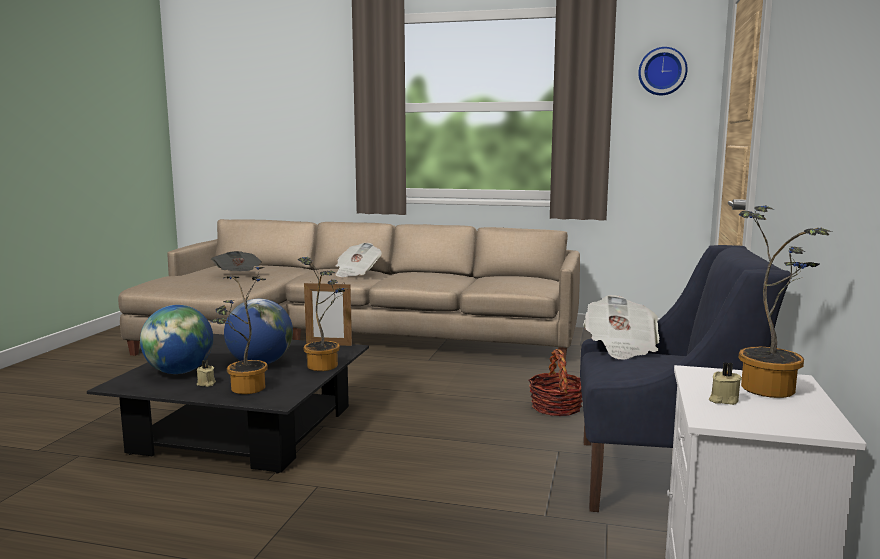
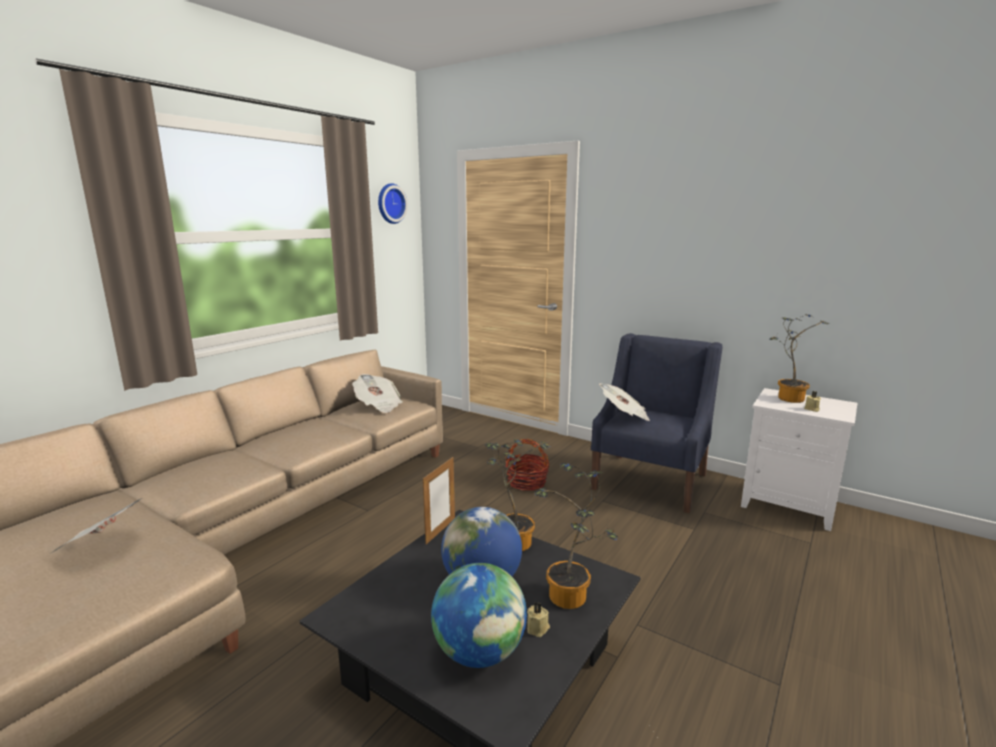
camera: 70 degrees left, 5 degrees up
(356, 273) = (229, 462): newspaper -> newspaper (378, 405)

